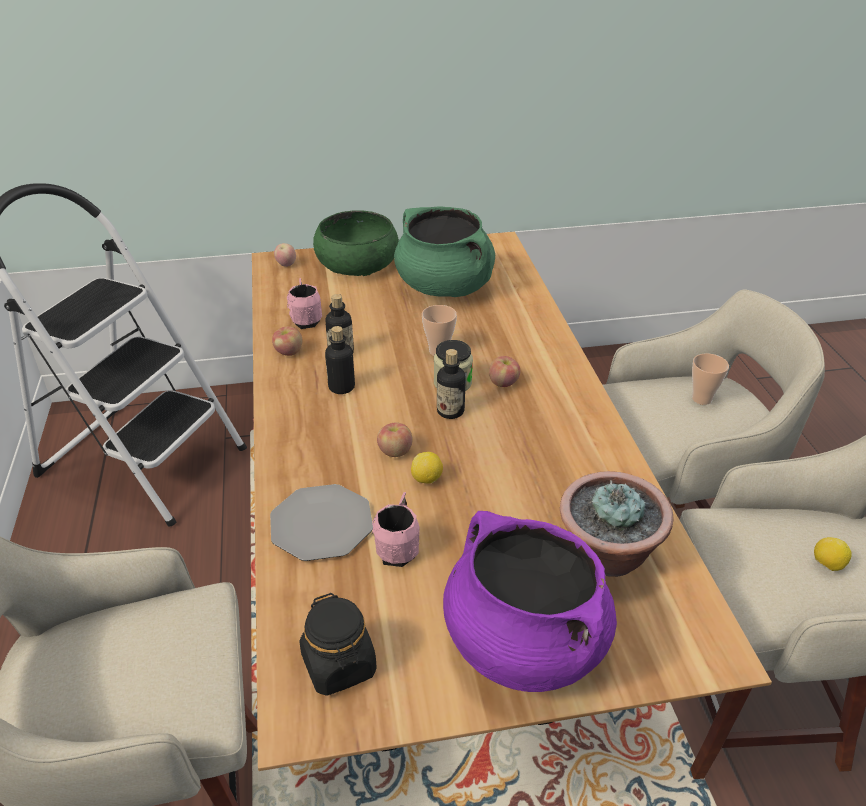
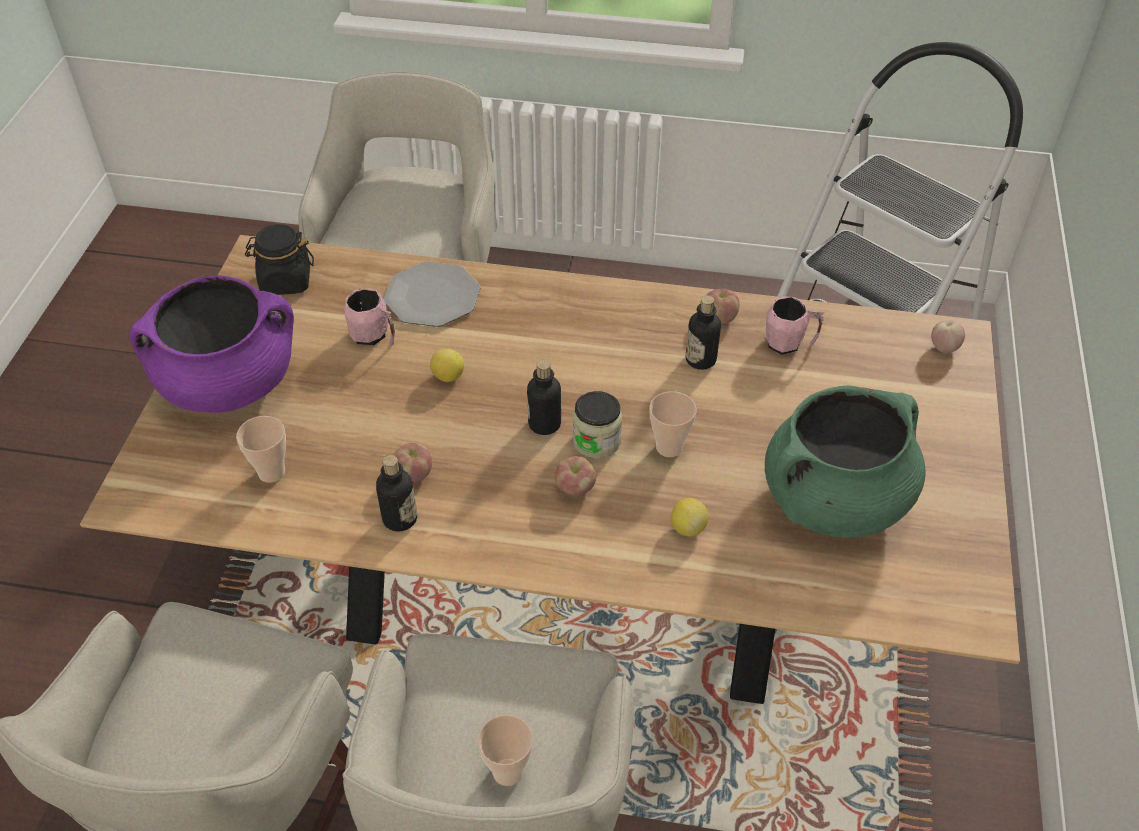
camera: 110 degrees right, 10 degrees up
(341, 387) = (631, 347): bottle -> bottle (400, 518)
(357, 263) = (933, 421): green bowl -> none
(395, 451) = (501, 364): apple -> apple (413, 475)
(607, 556) = (271, 472): potted plant -> cup
(827, 564) = (179, 725): lemon -> lemon (687, 527)

